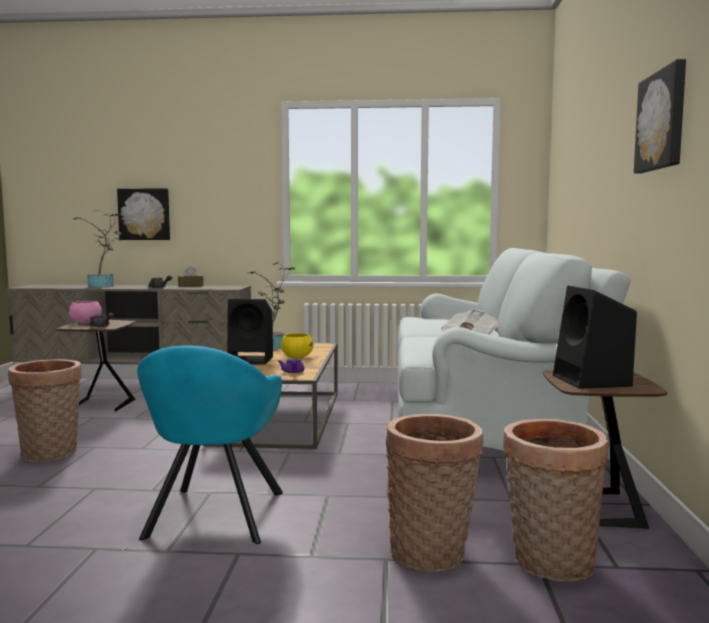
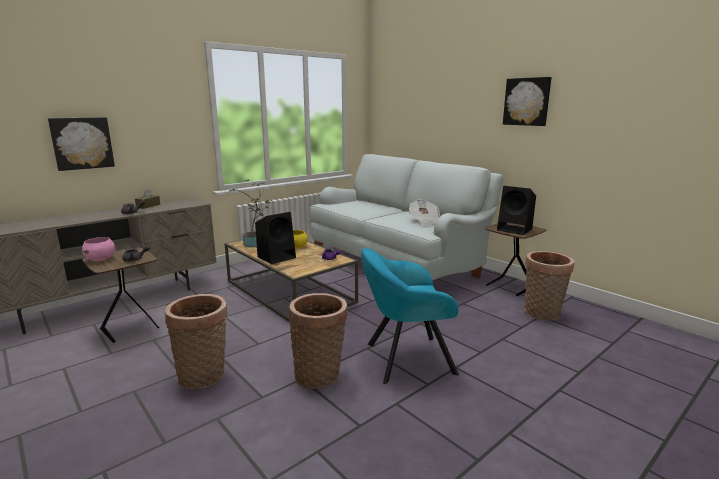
camera: 45 degrees left, 10 degrees up
(103, 286) = (62, 220): potted plant -> none
(214, 517) = (405, 358): turquoise armchair -> turquoise armchair turned 120 degrees clockwise
(432, 554) = (509, 329): basket -> basket (320, 375)

